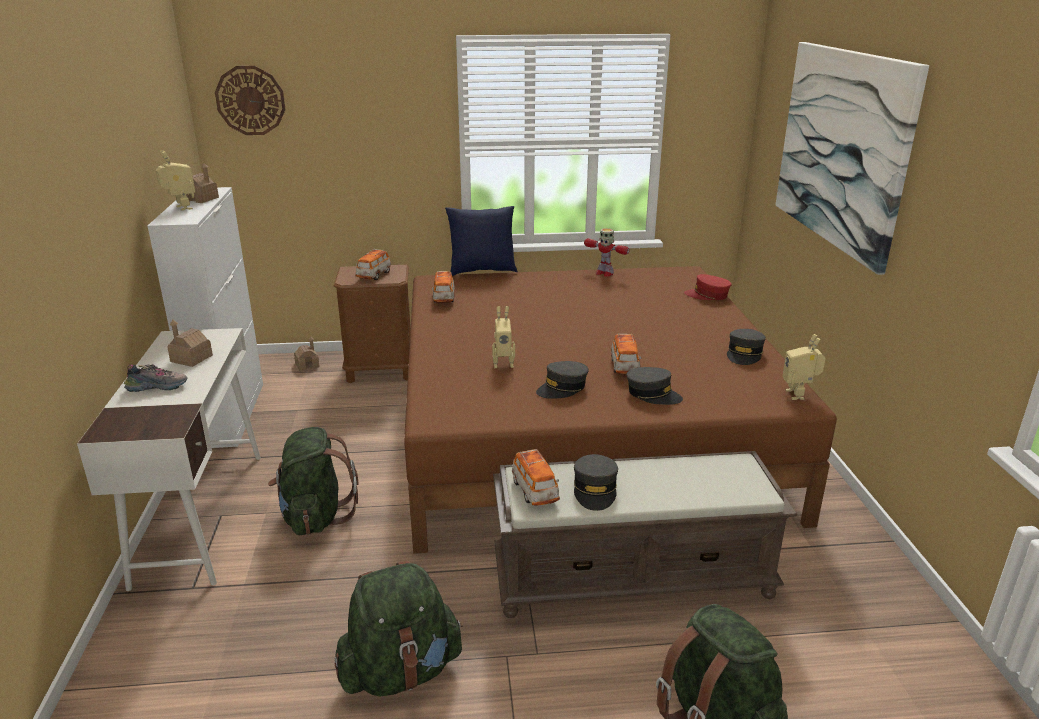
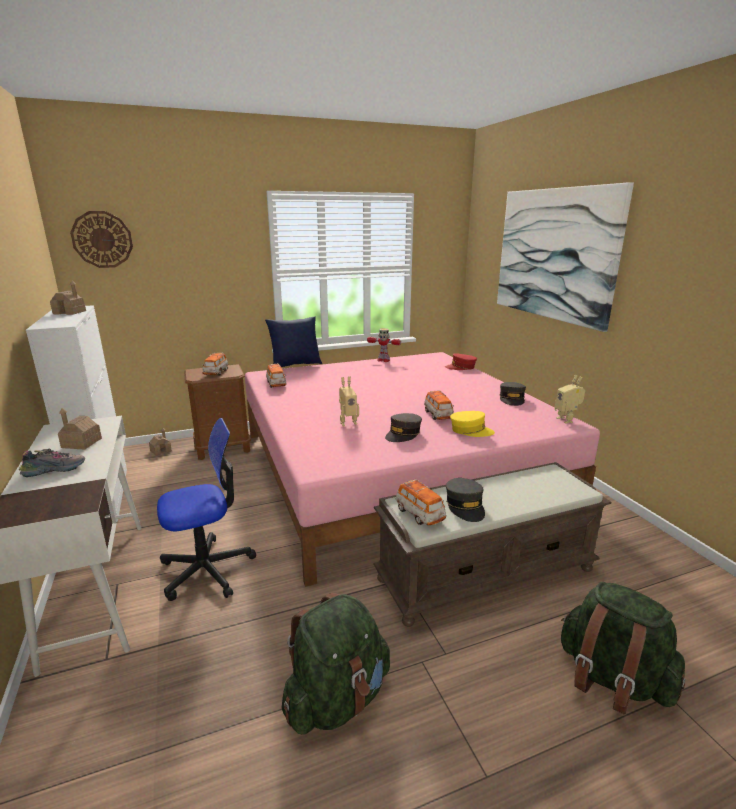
camera: 15 degrees left, 5 degrees down
(180, 208) = (53, 318): toy robot -> none
(315, 516) = (207, 569): green backpack -> office chair
(583, 427) = (394, 469): brown bed -> pink bed
(653, 394) = (471, 430): grey cap -> yellow cap

